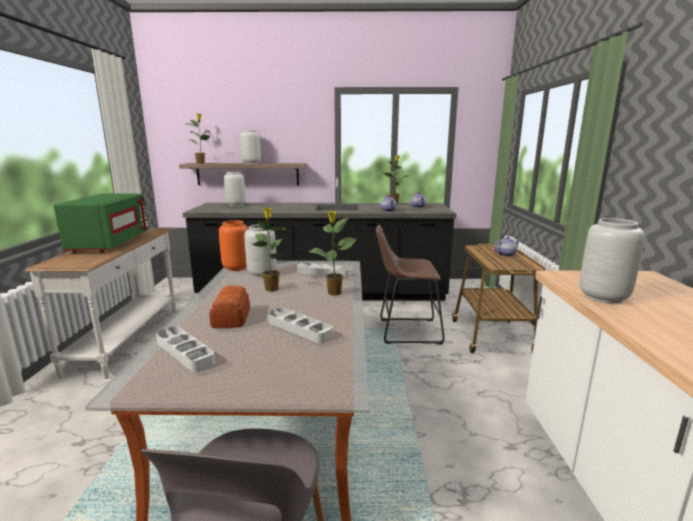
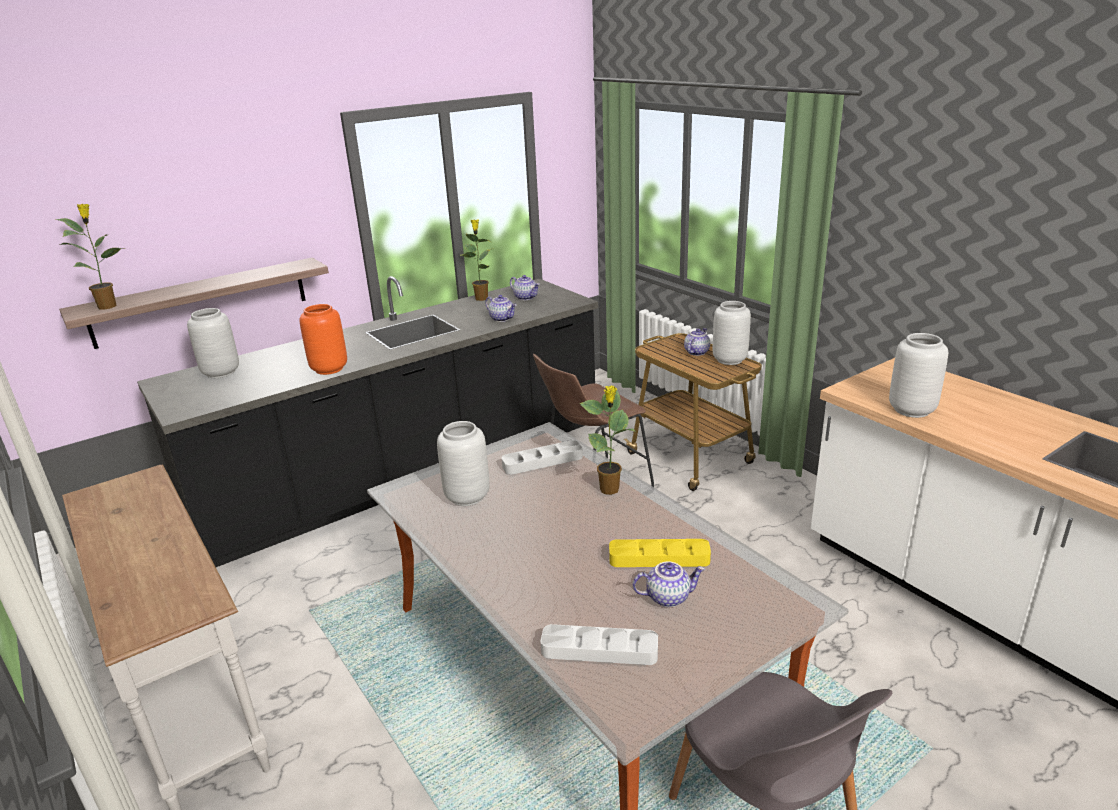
camera: 35 degrees left, 10 degrees up
(109, 243) = (129, 544): green microwave -> none
(232, 317) = (561, 580): bread -> none
(236, 268) = (406, 500): orange vase -> orange vase (328, 369)
(251, 163) = (217, 282): grey vase -> grey vase (729, 359)
(267, 347) = (668, 597): none -> teapot
(271, 288) = (525, 515): potted plant -> none
(299, 329) = (659, 558): grey tray -> yellow tray

